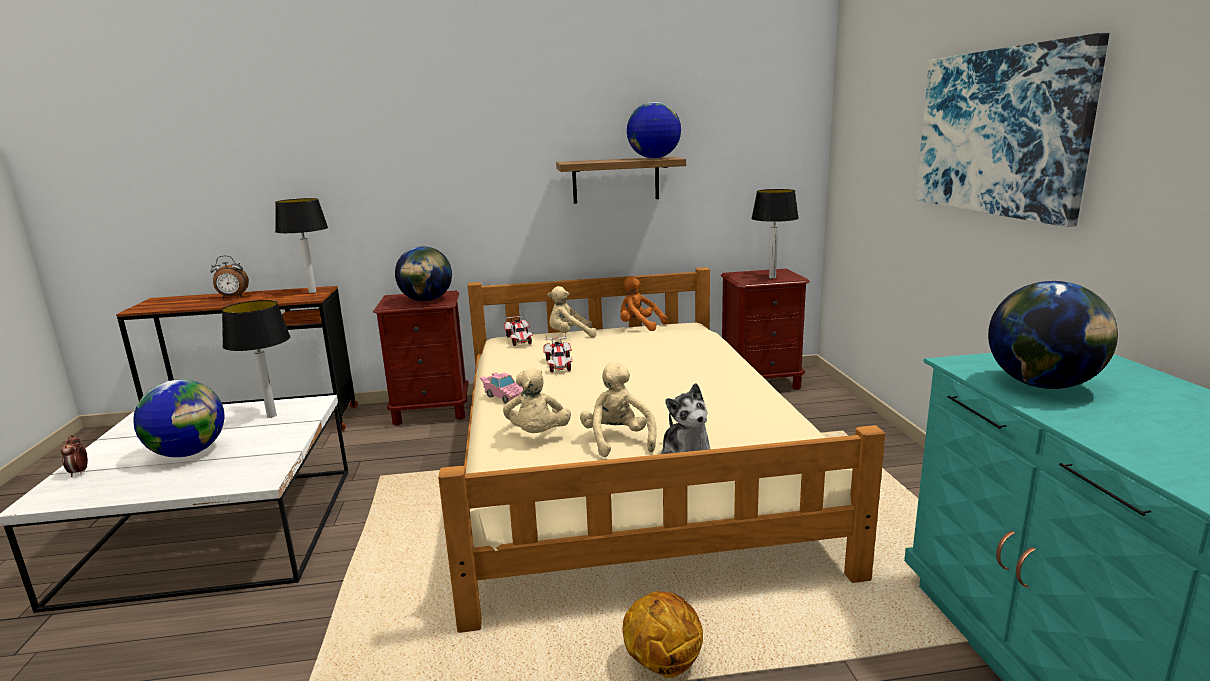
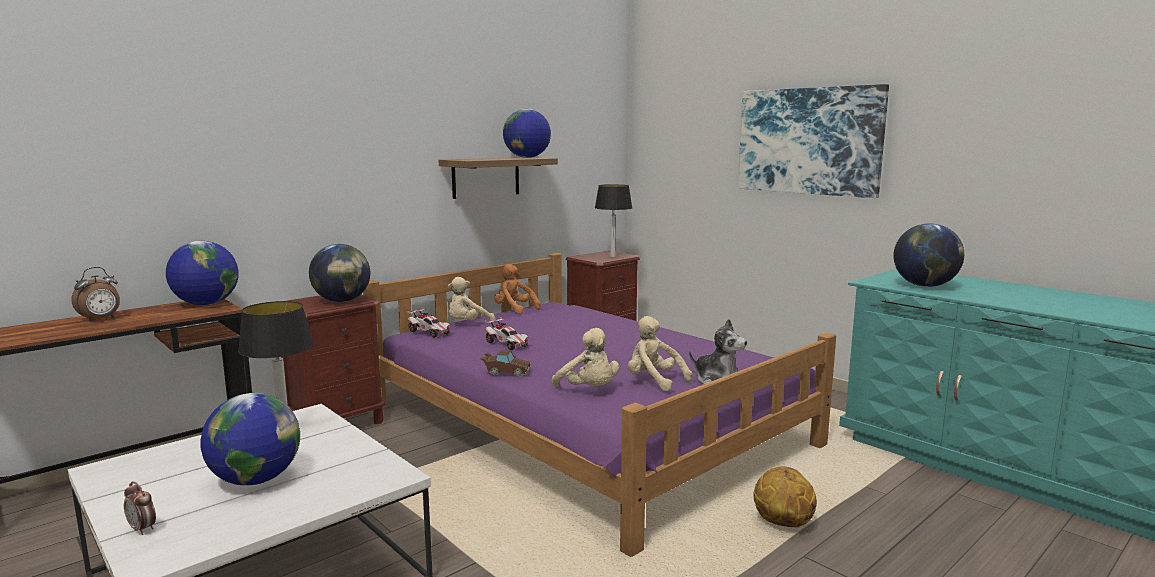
camera: 35 degrees left, 5 degrees down
(312, 292) = (206, 304): table lamp -> globe
(504, 396) = (505, 372): pink toy car -> brown toy car
(624, 465) = (584, 422): beige bed -> purple bed
(639, 326) = (514, 309): orange plush toy -> orange plush toy turned 45 degrees clockwise

